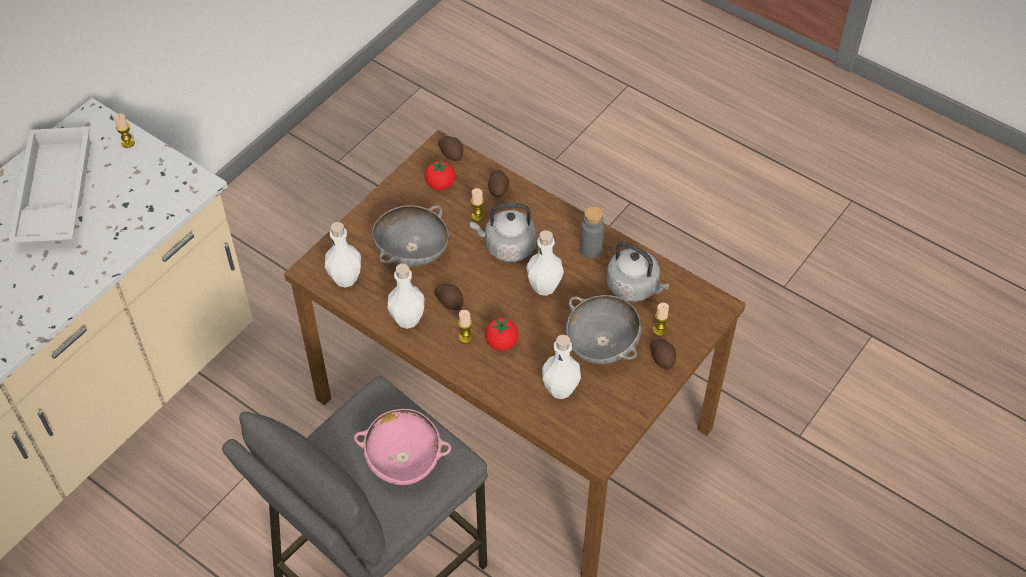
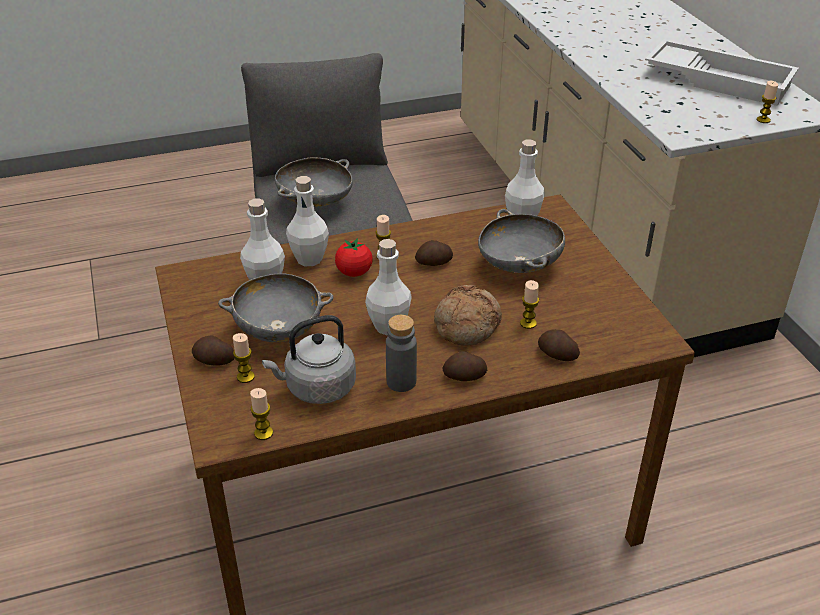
camera: 125 degrees right, 15 degrees down
(404, 460) = (315, 203): pink bowl -> grey bowl
(407, 319) = (439, 234): white bottle -> white bottle (309, 259)
(440, 184) = (599, 317): tomato -> none
(451, 153) = (643, 344): potato -> potato (464, 377)
(507, 247) = (466, 325): grey kettle -> bread
(693, 288) = (263, 433): none -> candle

